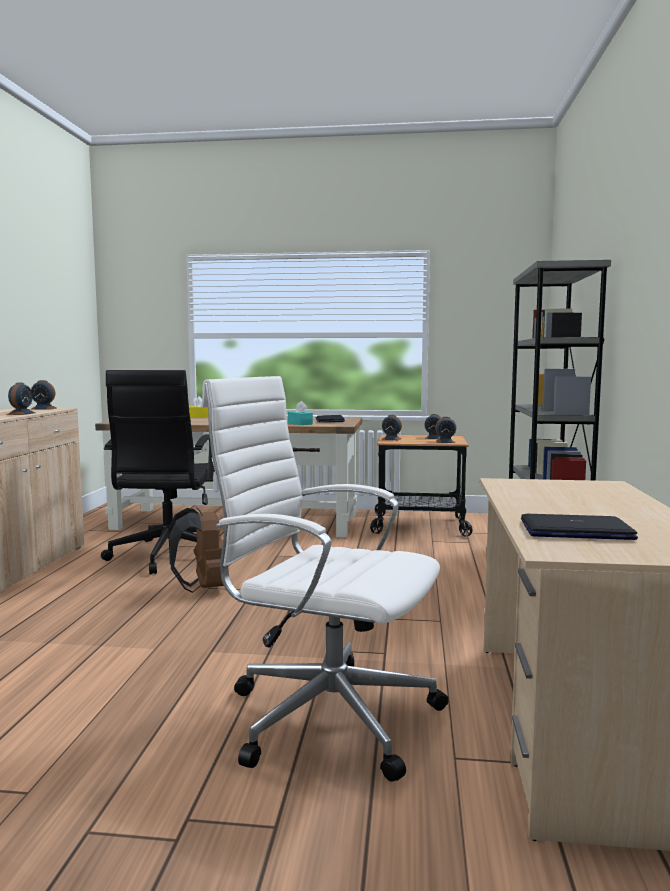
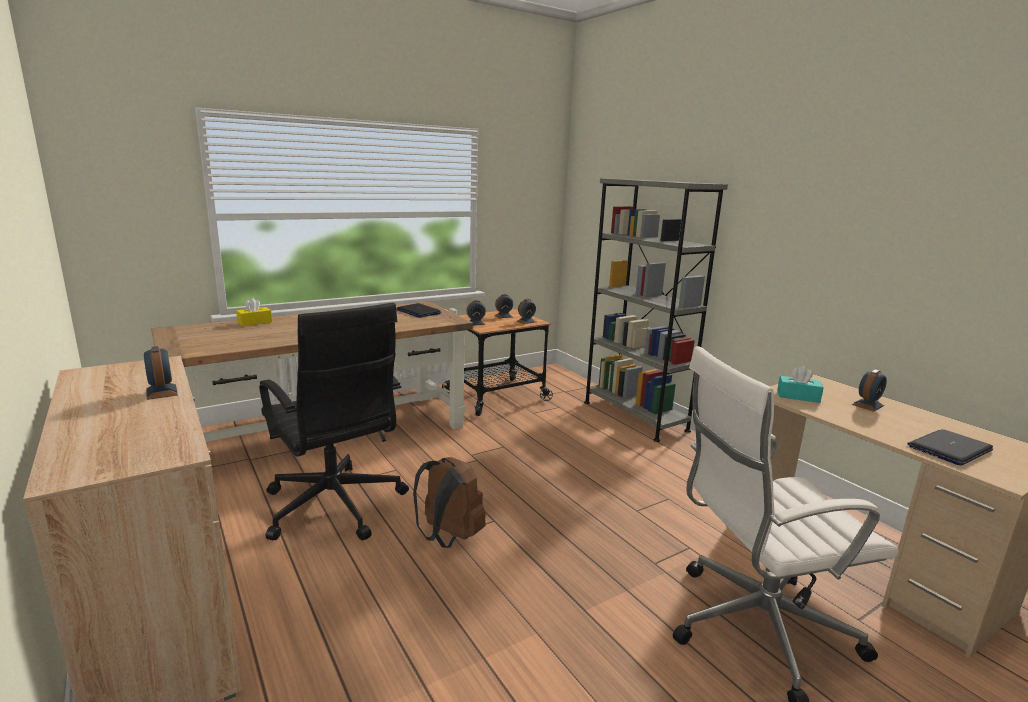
camera: 40 degrees left, 10 degrees up
(44, 408) = (136, 366): alarm clock -> alarm clock (867, 405)
(300, 423) = (410, 323): turquoise tissue box -> turquoise tissue box (798, 396)

